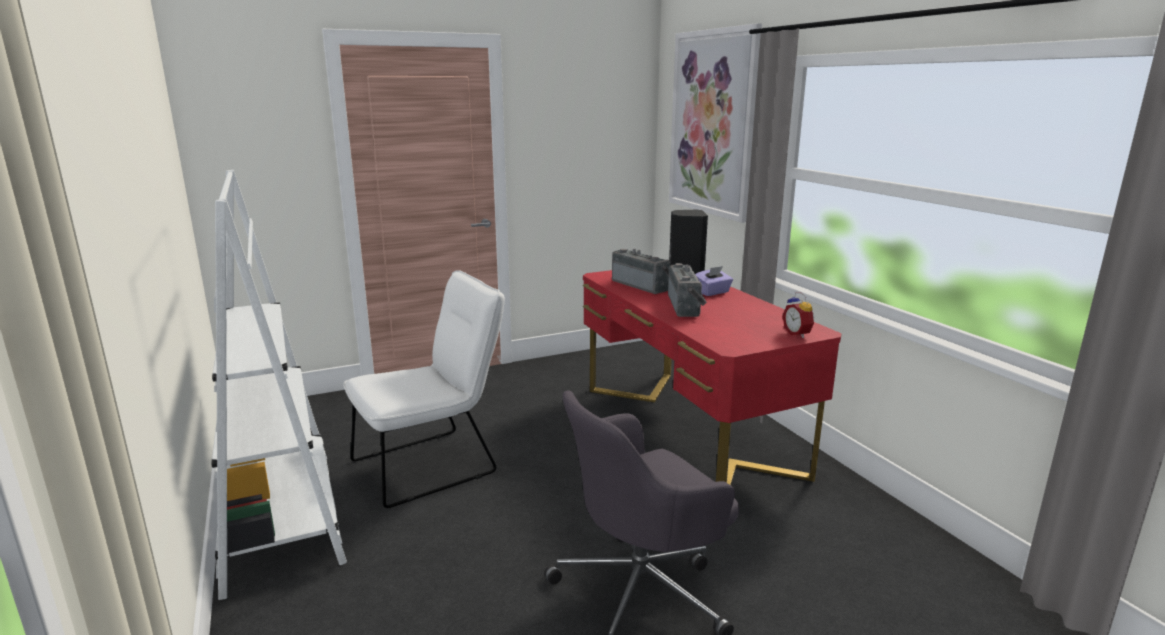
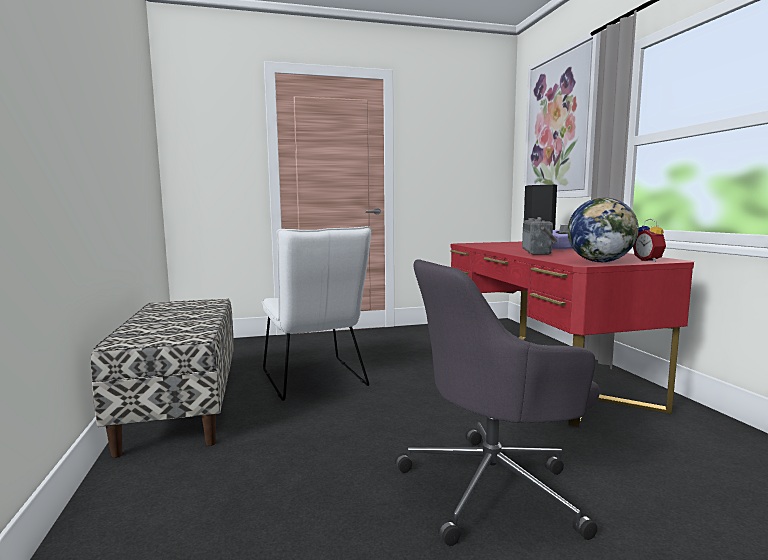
camera: 10 degrees right, 10 degrees down
(281, 517) = (181, 406): white bookcase -> bench
(433, 464) = (315, 381): white chair -> white chair turned 90 degrees clockwise
(642, 285) = (500, 246): radio -> none
(749, 341) = (600, 262): none -> globe

